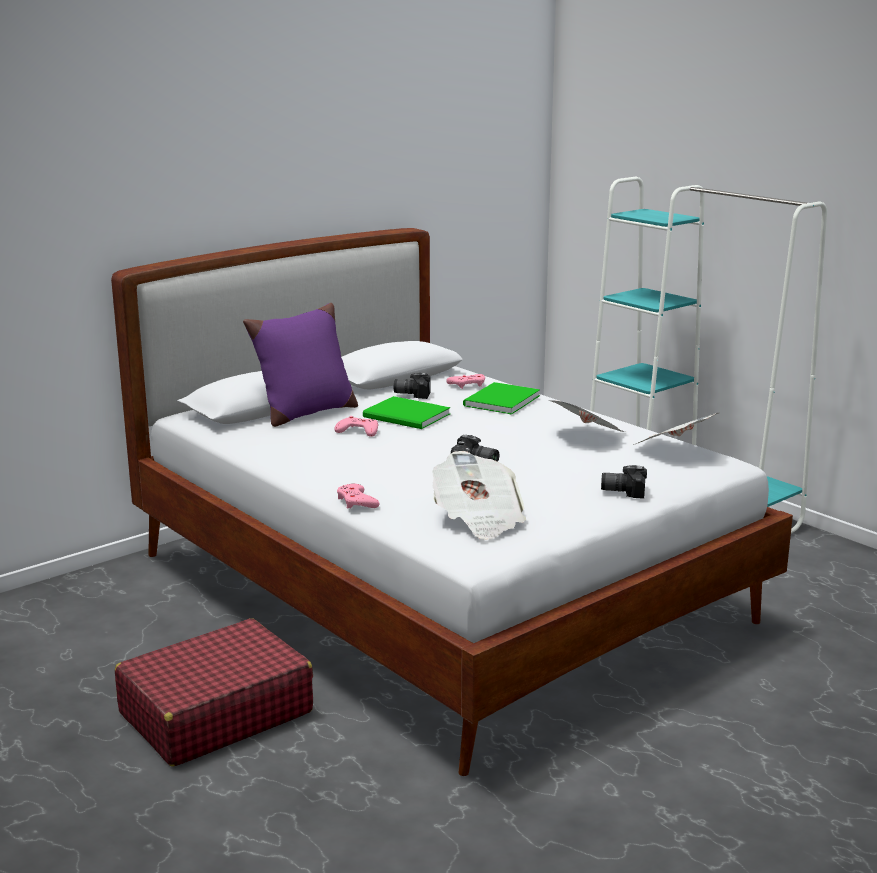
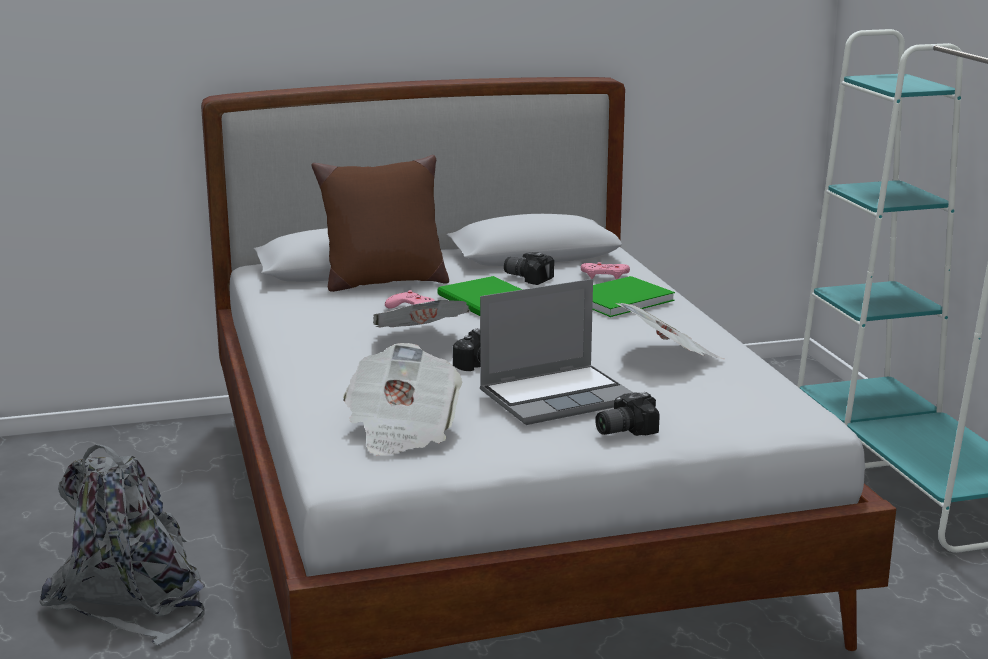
camera: 25 degrees right, 0 degrees up
(215, 713) = (133, 599): red suitcase -> grey backpack
(305, 413) = (383, 282): purple pillow -> brown pillow
(356, 501) = (303, 386): pink game controller -> none
(553, 476) = (558, 397): none -> laptop
(623, 491) = (622, 429): camera -> camera turned 60 degrees counterclockwise
(673, 450) = (756, 391): newspaper -> newspaper (420, 341)

